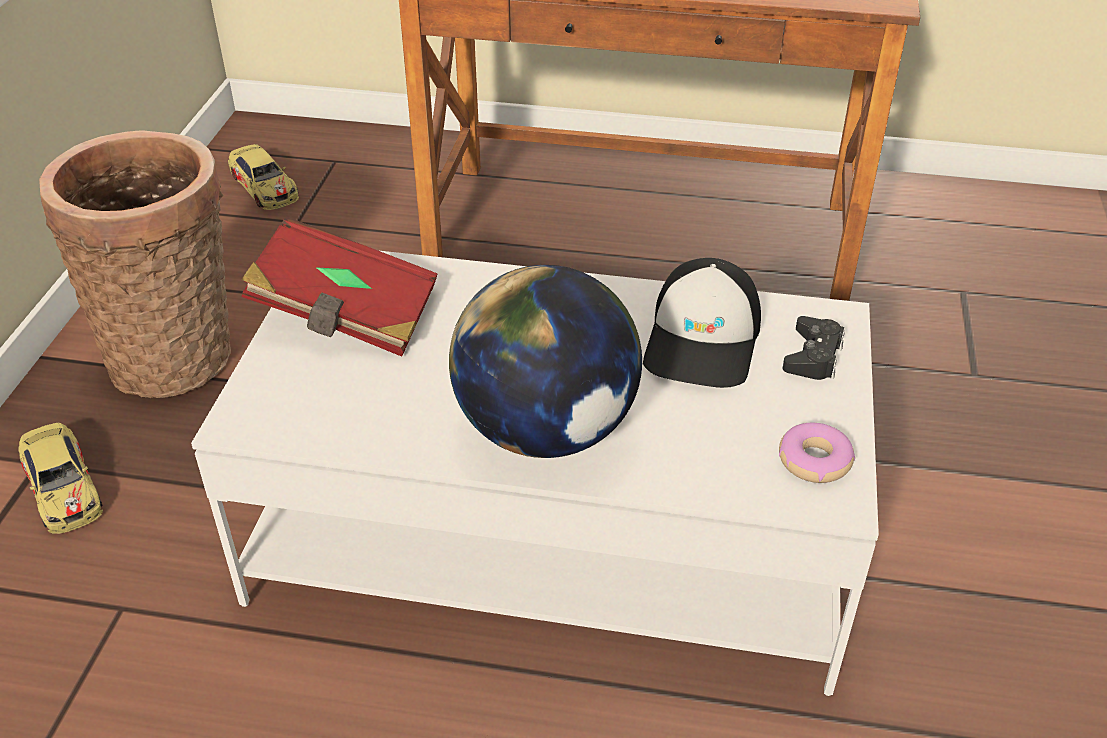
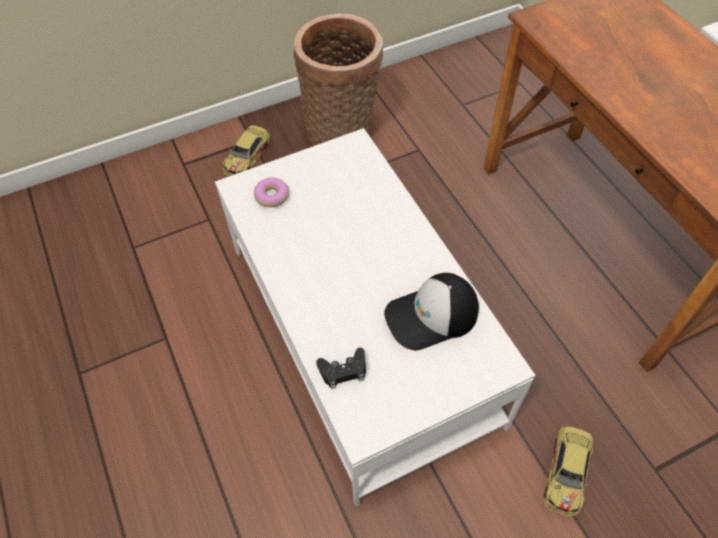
camera: 55 degrees right, 15 degrees up
(264, 185) = (473, 74): toy car -> toy car (567, 472)
(346, 316) = (327, 174): red book -> none
(546, 430) = (315, 291): globe -> none
(813, 356) = (463, 371): black game controller -> black game controller (343, 371)
(814, 461) = (381, 411): donut -> donut (271, 196)

